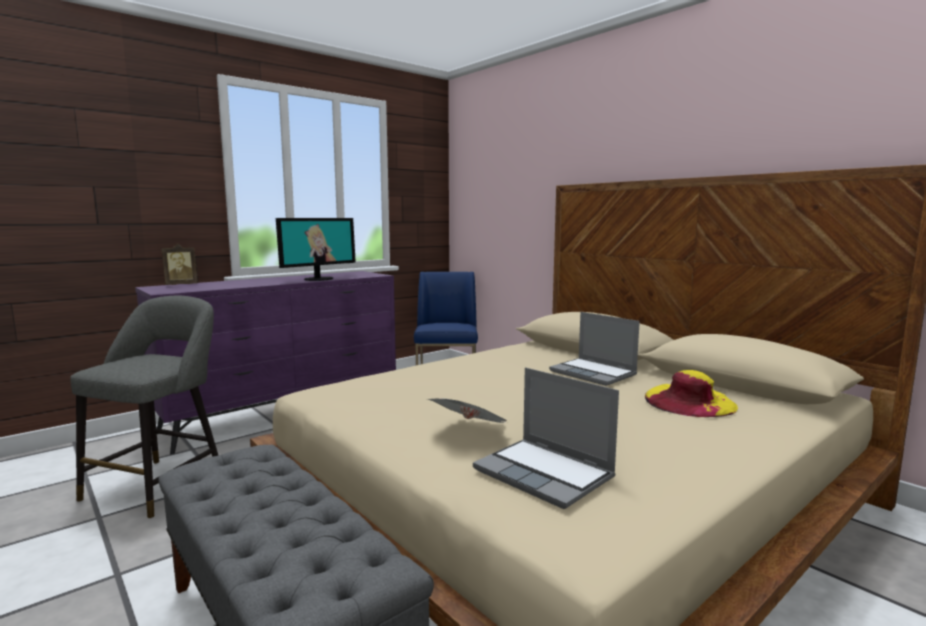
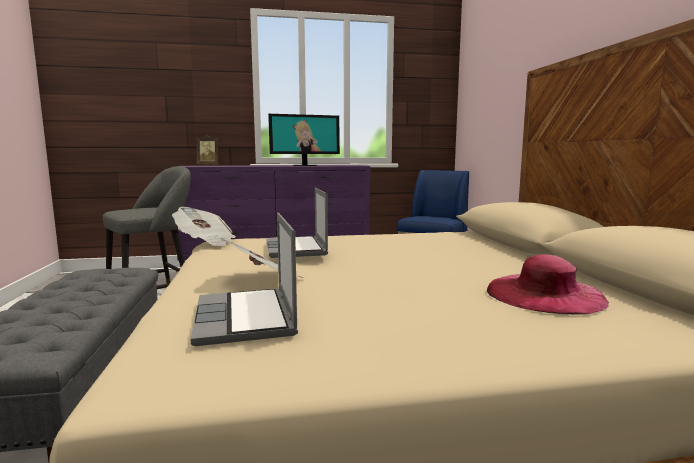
camera: 30 degrees right, 0 degrees up
(305, 397) = (205, 242): none -> newspaper
(594, 373) = (481, 258): laptop -> laptop (297, 249)
(689, 401) = (544, 294): yellow hat -> pink hat

